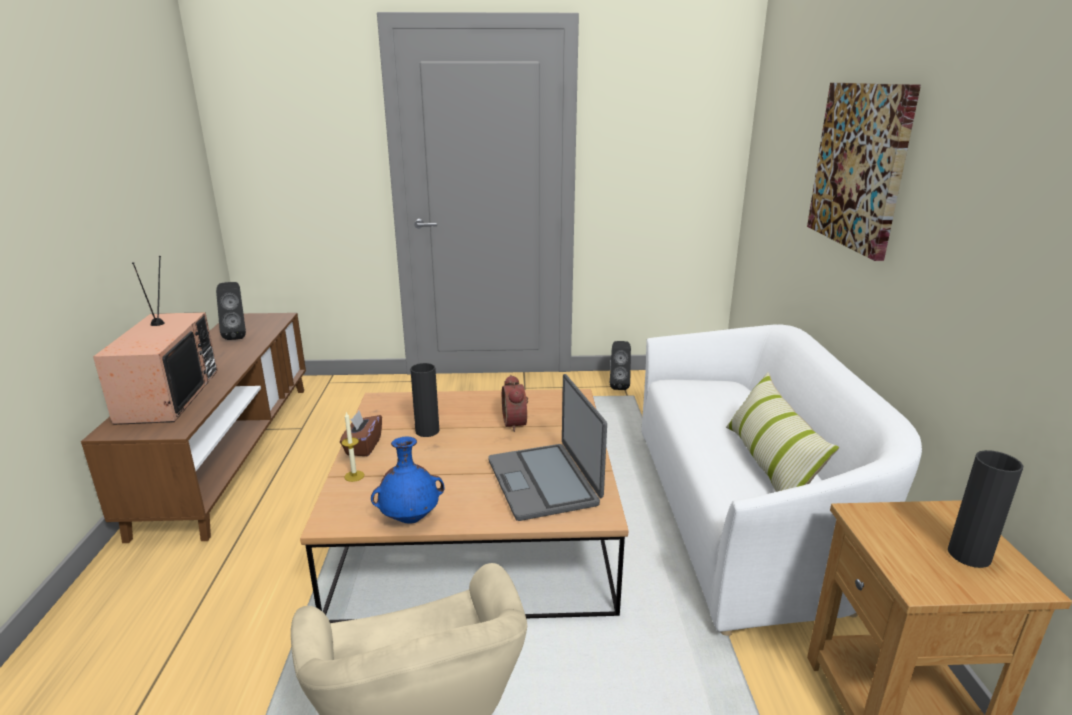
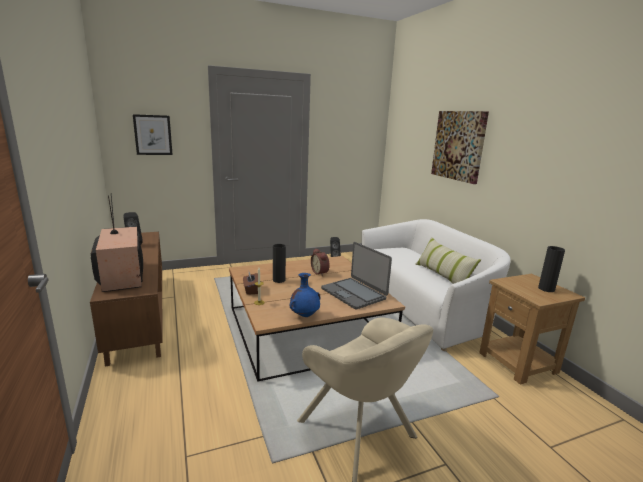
camera: 20 degrees left, 5 degrees down
(289, 145) = (153, 135): none -> picture

